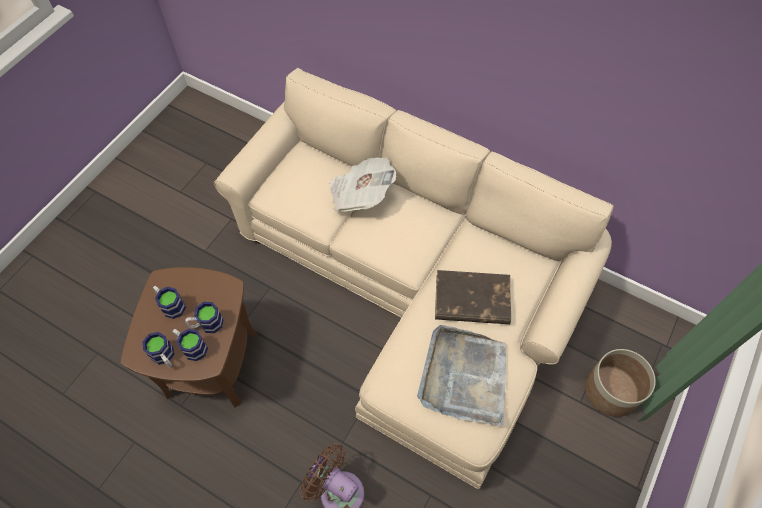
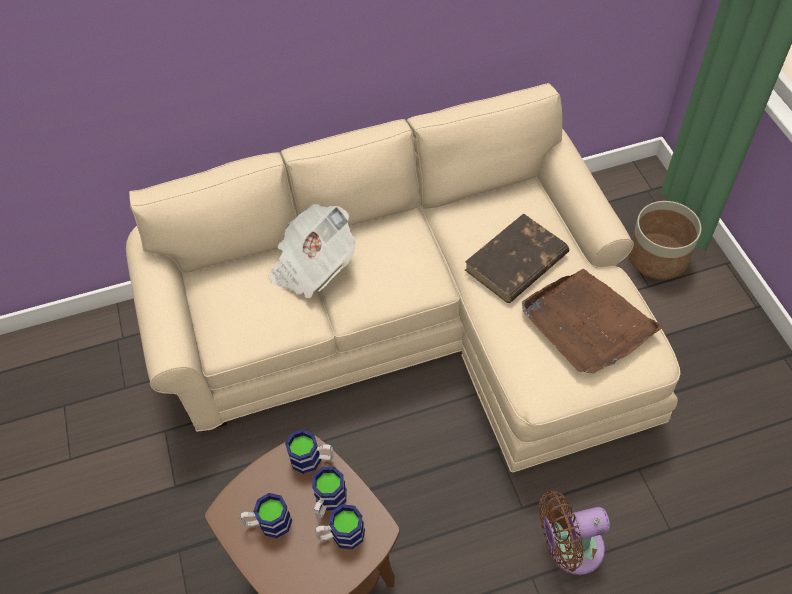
camera: 45 degrees left, 5 degrees down
(165, 357) = (327, 571): mug -> mug (312, 459)
(464, 377) = (587, 324): grey tray -> brown tray

